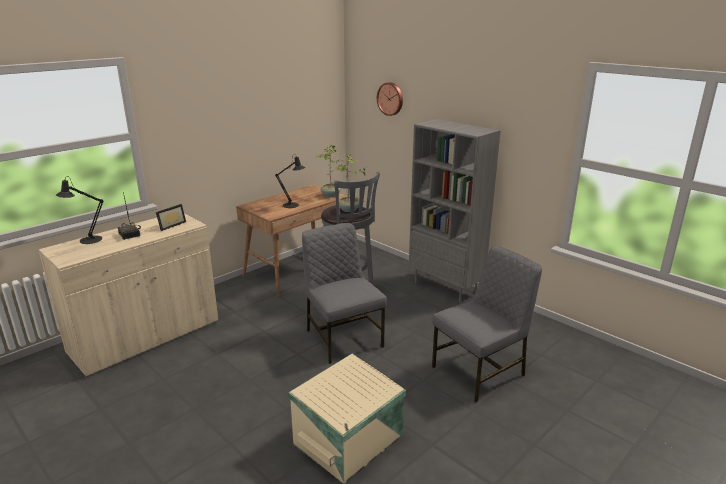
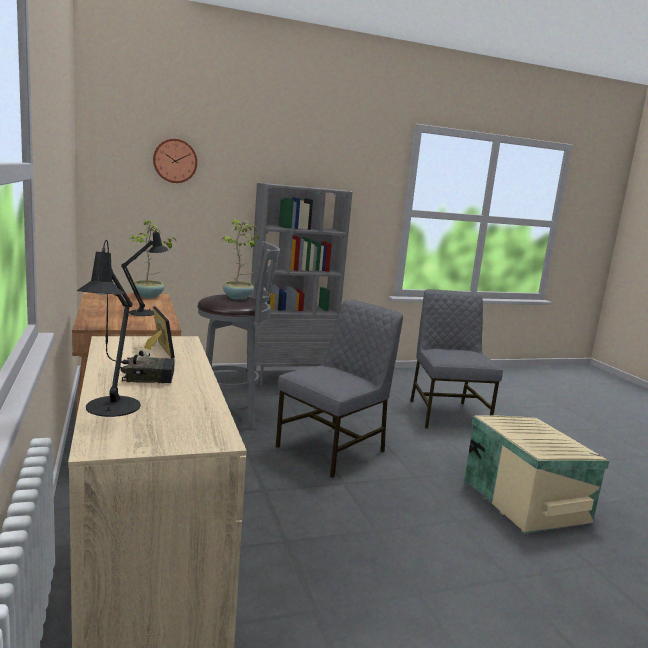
camera: 65 degrees left, 10 degrees down
(342, 338) = (333, 449): grey chair -> grey chair turned 135 degrees clockwise

